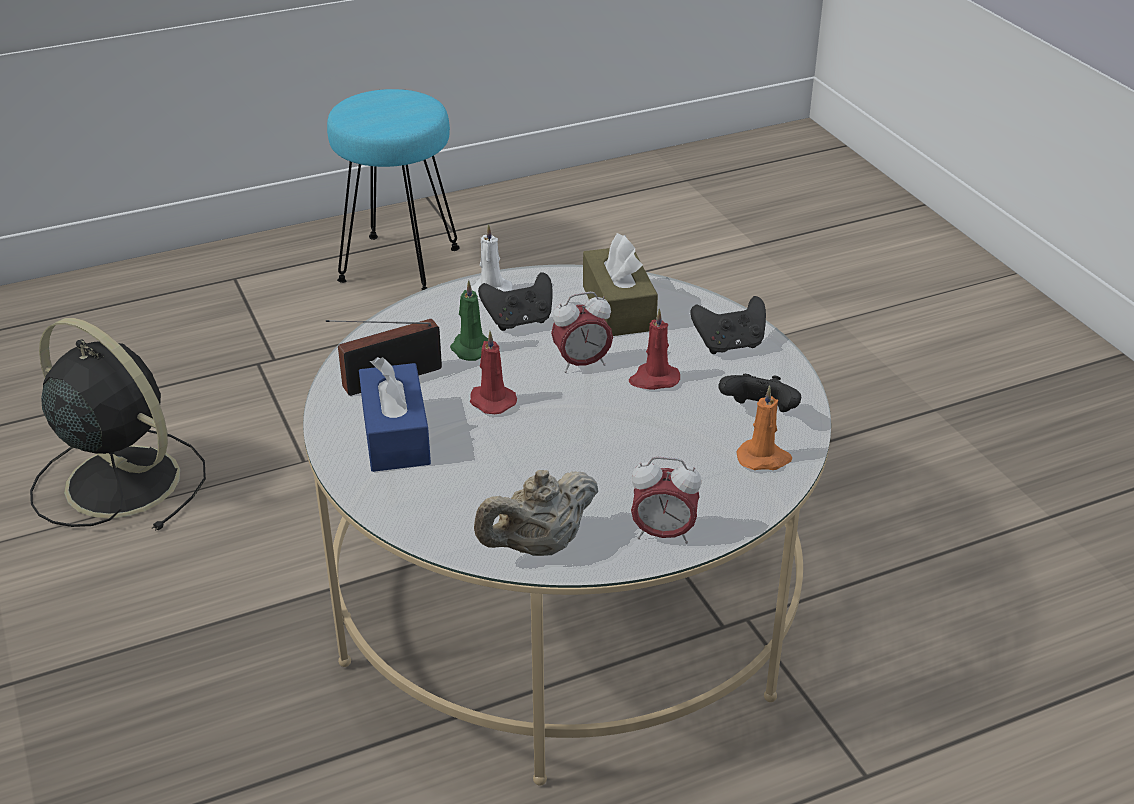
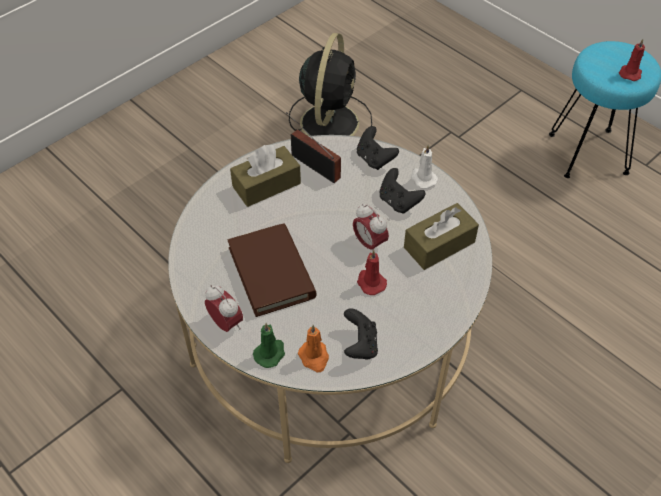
camera: 70 degrees right, 15 degrees up
(395, 435) = (266, 185): blue tissue box -> brown tissue box
(470, 348) = (359, 189): green candle -> green candle (270, 353)
(491, 401) = (314, 214): red candle -> red candle (630, 73)
(539, 546) = (198, 272): beige teapot -> none
(585, 467) = (271, 272): none -> brown book
(663, 534) = (226, 323): alarm clock -> alarm clock turned 150 degrees clockwise
(729, 345) = (428, 312): black game controller -> black game controller (374, 159)

